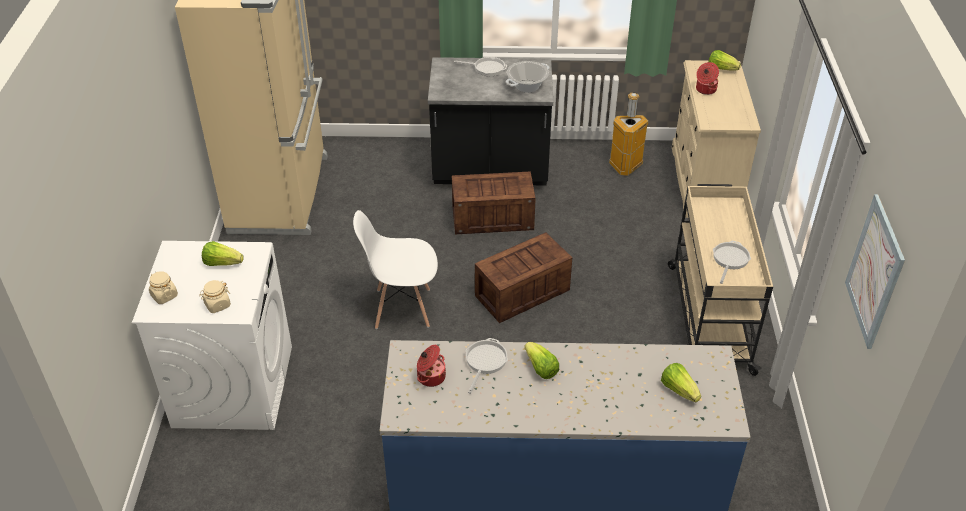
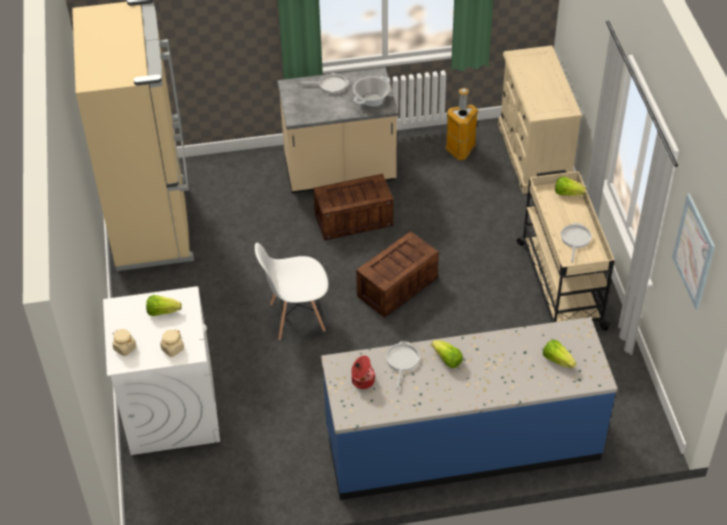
camera: 10 degrees left, 5 degrees up
(490, 172) = (340, 173): black counter -> beige counter
(705, 89) = (527, 80): cooking pot -> none
(721, 69) = (537, 56): lettuce -> lettuce (568, 193)

